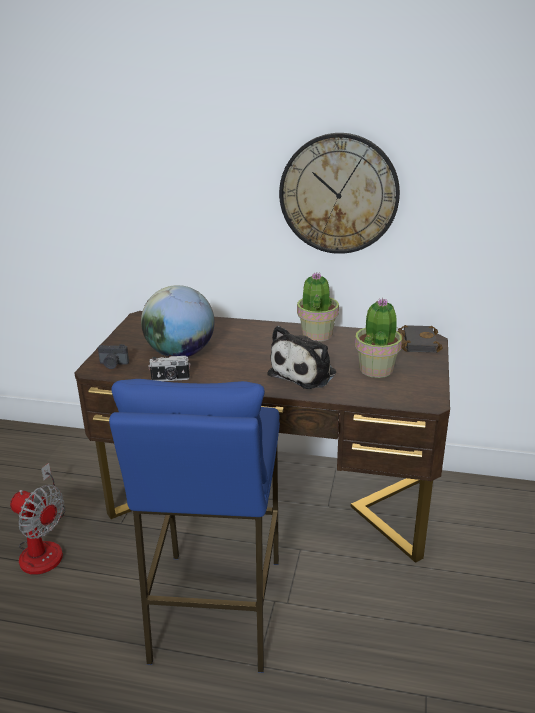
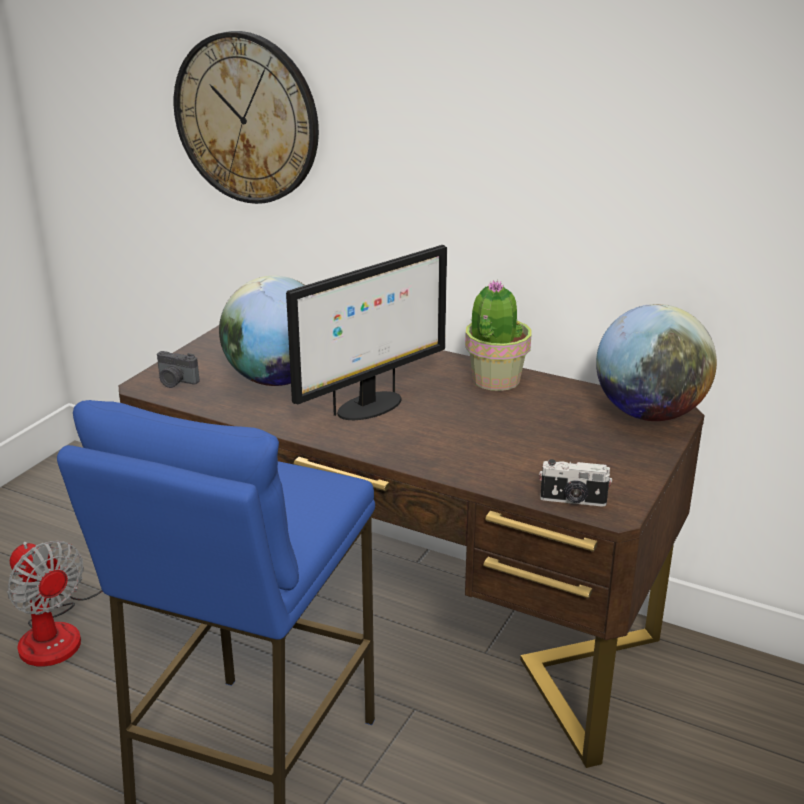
camera: 15 degrees right, 0 degrees up
(170, 379) = (242, 415): camera -> camera (573, 500)
(249, 362) = (369, 407): none -> monitor
(305, 373) = (443, 435): plush toy -> none
(339, 194) = (548, 160): wall clock -> wall clock (247, 118)
(376, 369) = (558, 446): potted plant -> none
(417, 342) = (649, 413): black book -> globe

